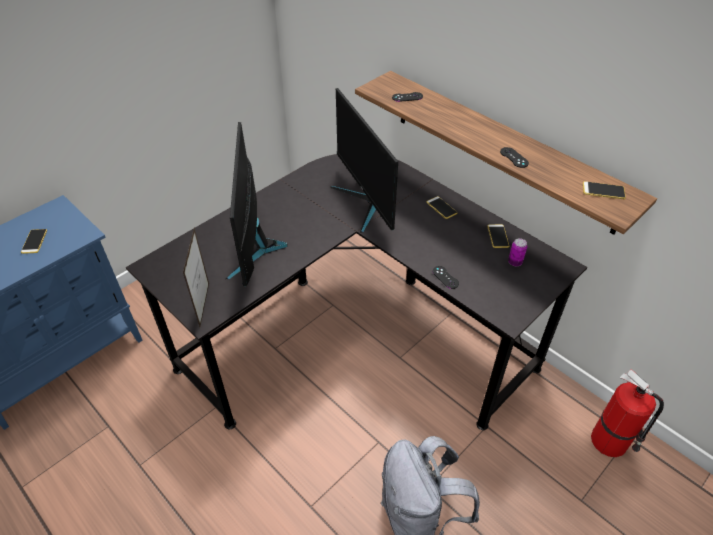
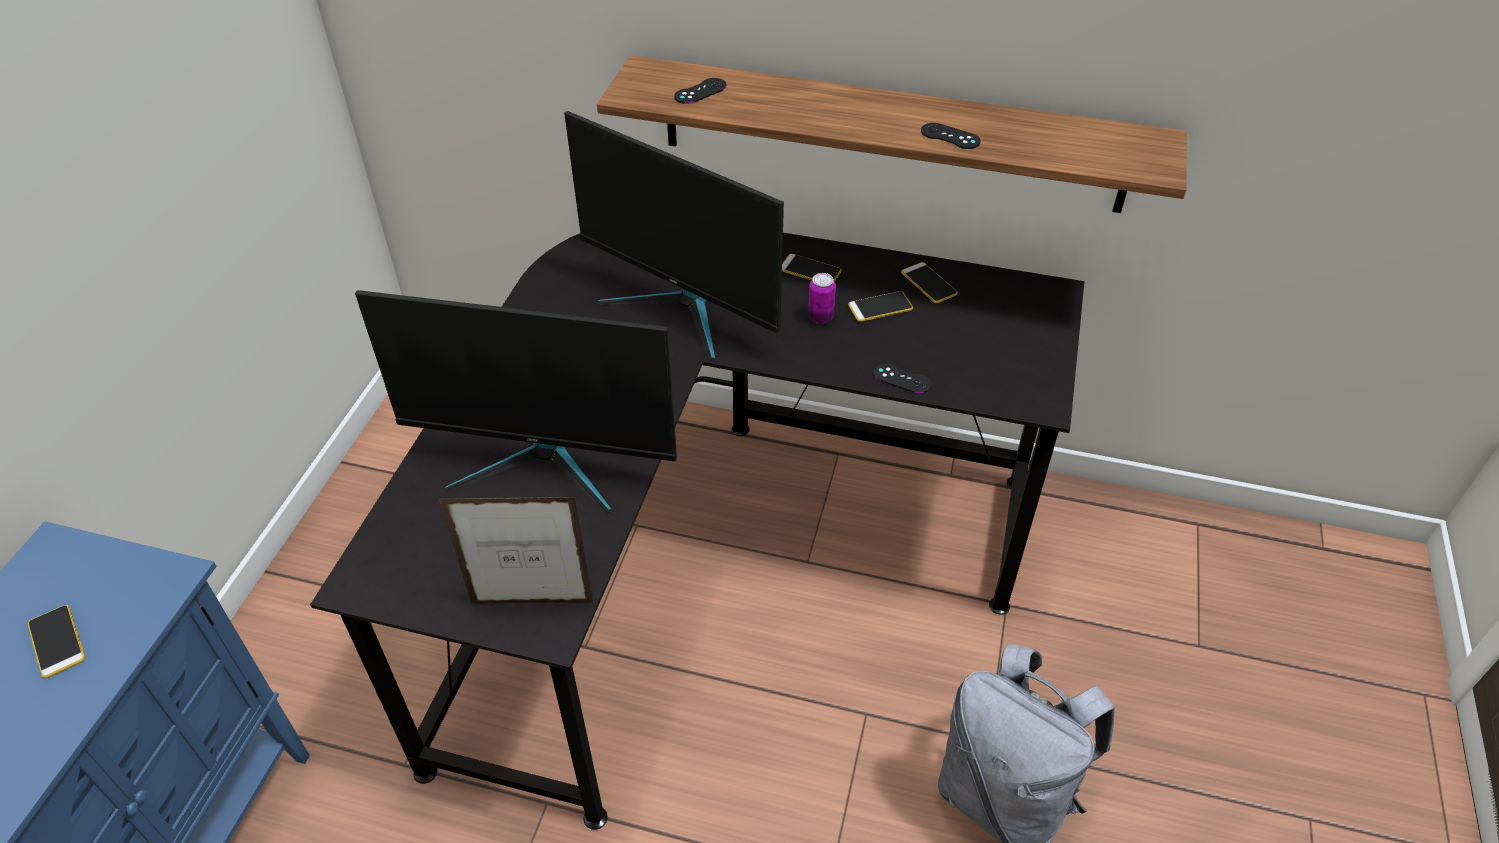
camera: 30 degrees left, 0 degrees up
(204, 305) = (532, 602): picture frame -> picture frame turned 60 degrees counterclockwise
(254, 248) = (544, 463): monitor -> monitor turned 45 degrees counterclockwise
(515, 262) = (983, 314): can -> can (820, 317)
(603, 191) = (1112, 144): phone -> phone (880, 307)
(611, 442) = (1181, 542): fire extinguisher -> none

